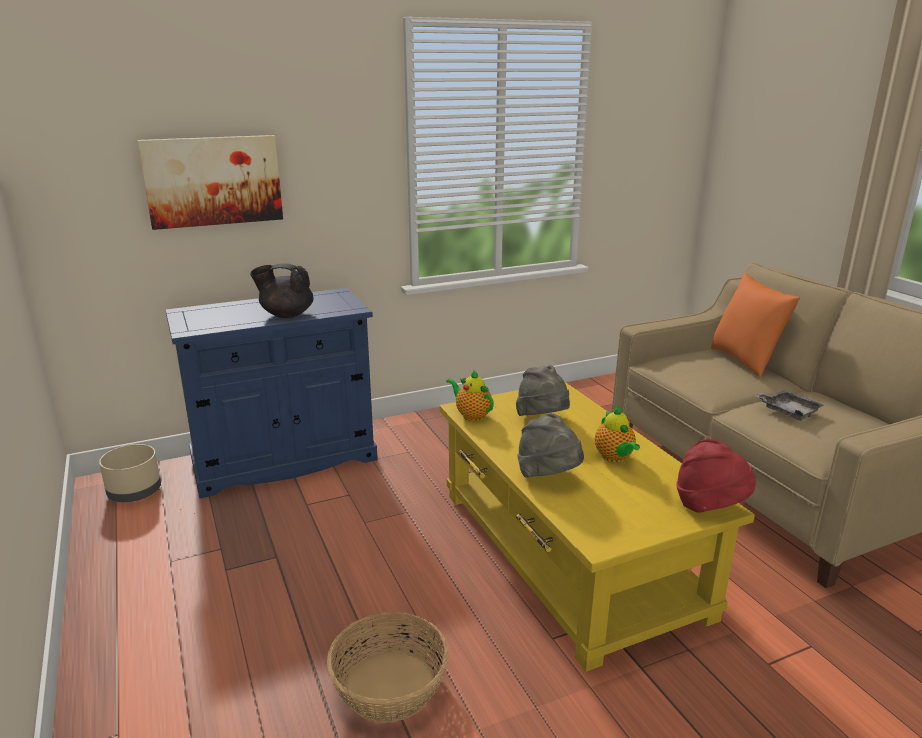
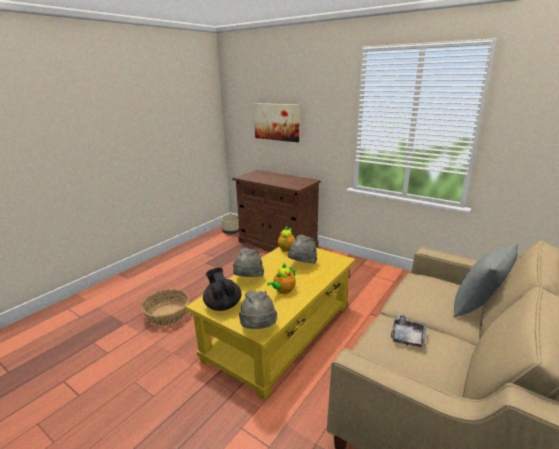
camera: 60 degrees right, 0 degrees up
(284, 459) = (277, 244): blue cabinet -> brown cabinet
(286, 315) = (274, 182): black teapot -> black teapot (222, 305)
(710, 506) = (258, 328): red hat -> grey hat
(745, 361) = (478, 307): orange pillow -> grey pillow

